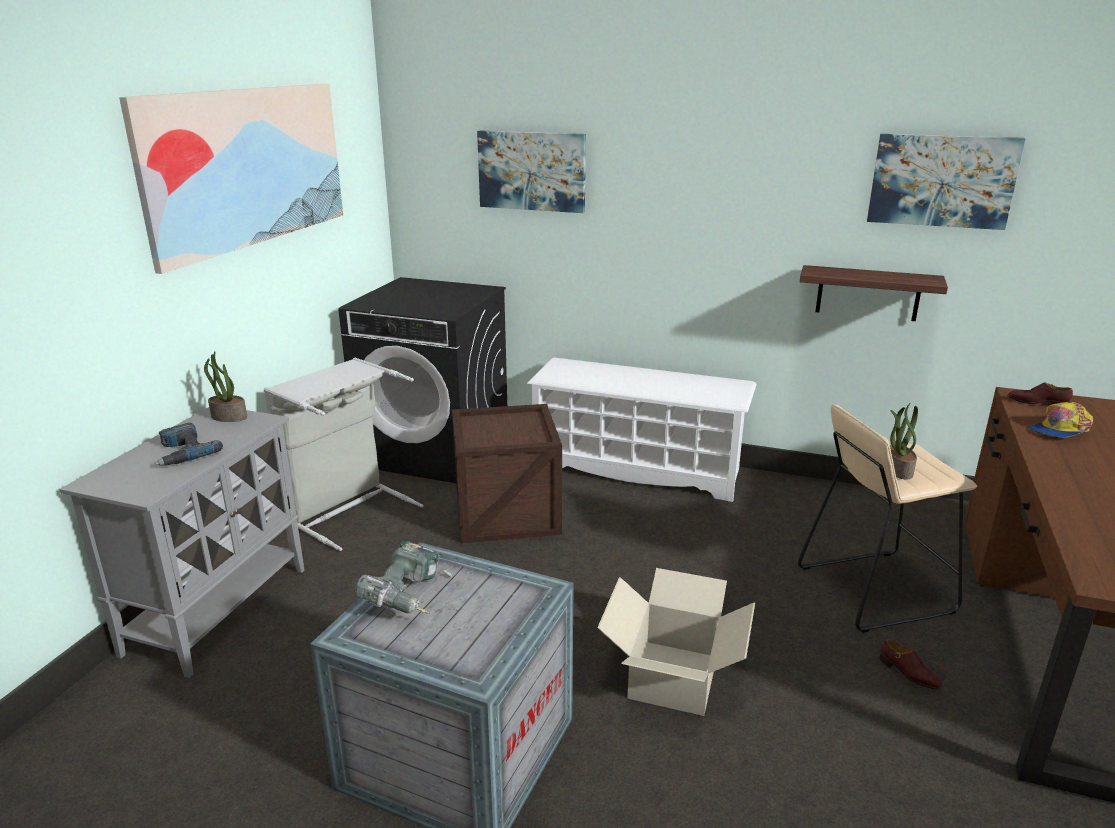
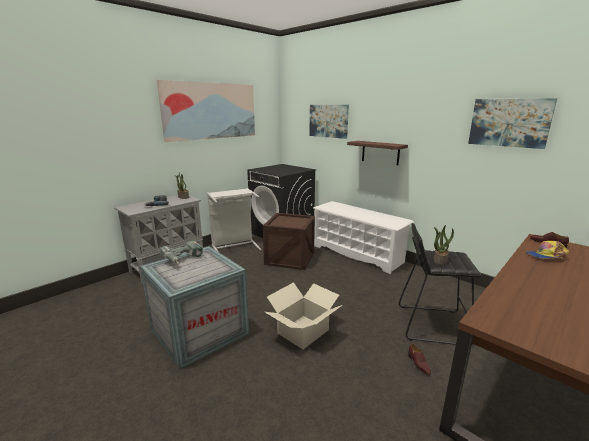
camera: 25 degrees right, 5 degrees down
(868, 293) = (469, 180): shelf -> shelf (380, 152)
(874, 589) = (432, 324): beige stool -> black stool

